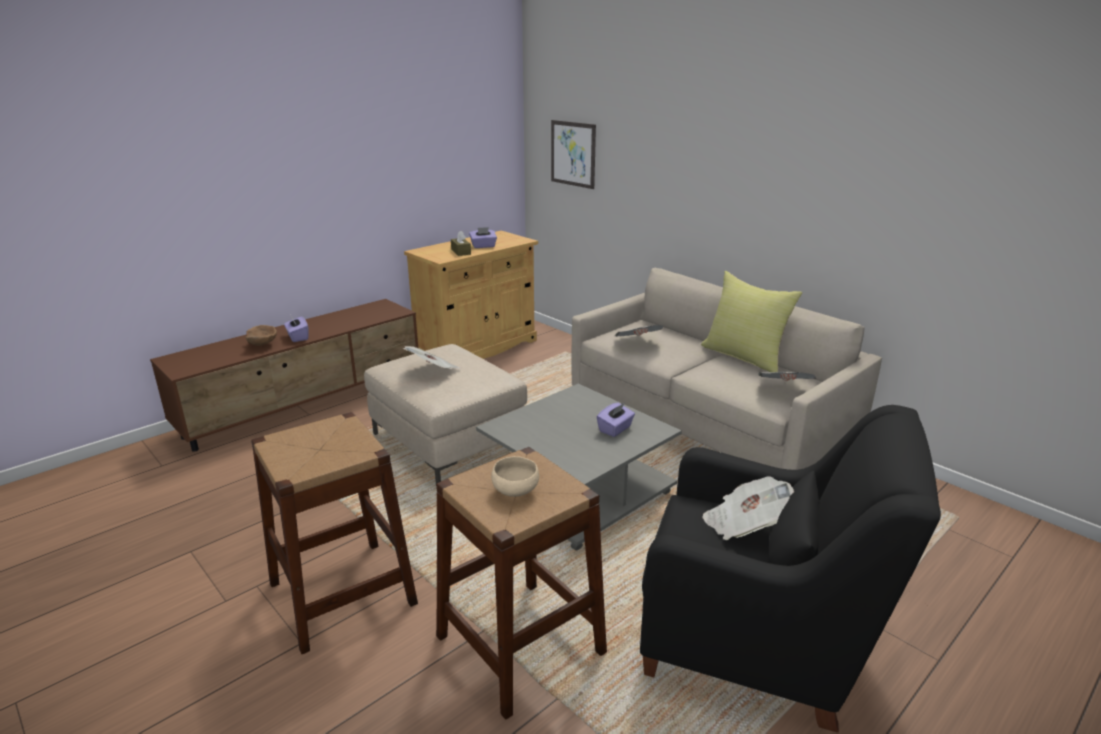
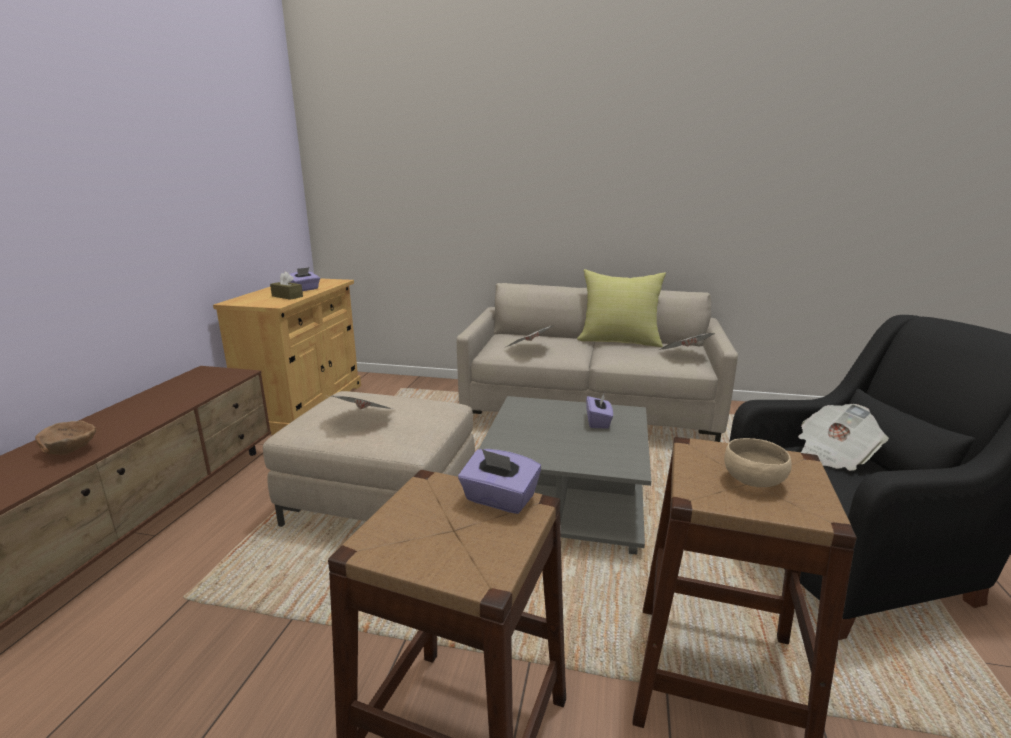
camera: 35 degrees left, 5 degrees down
(297, 337) = (122, 429): purple tissue box -> purple tissue box (499, 499)
(573, 154) = (373, 189): picture -> none

